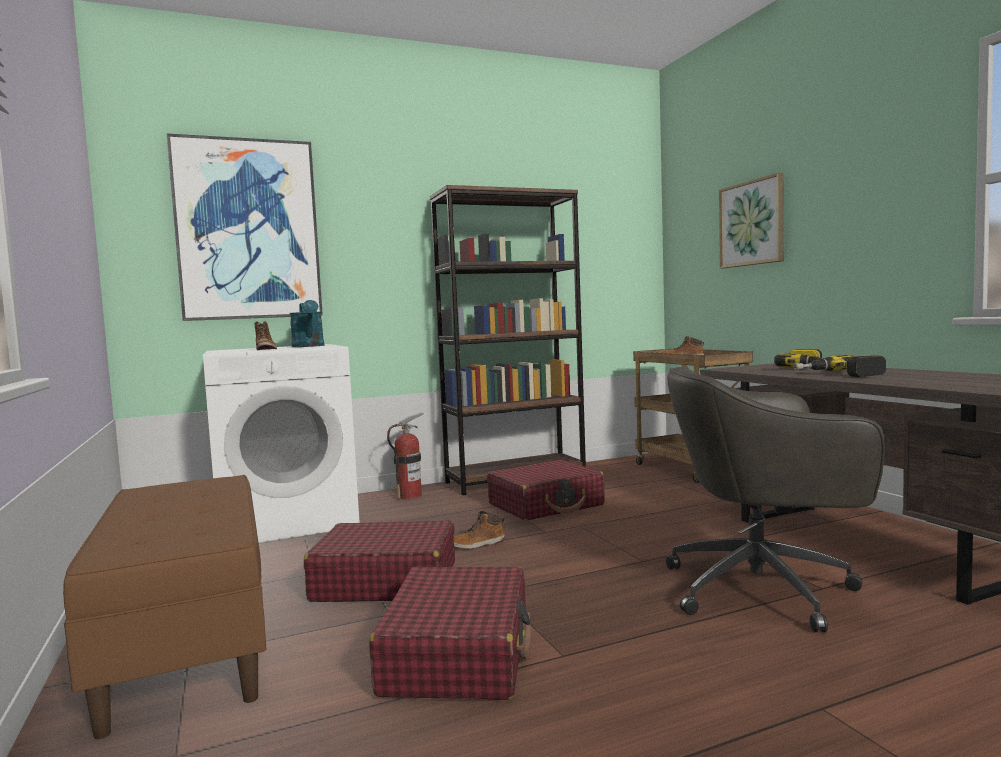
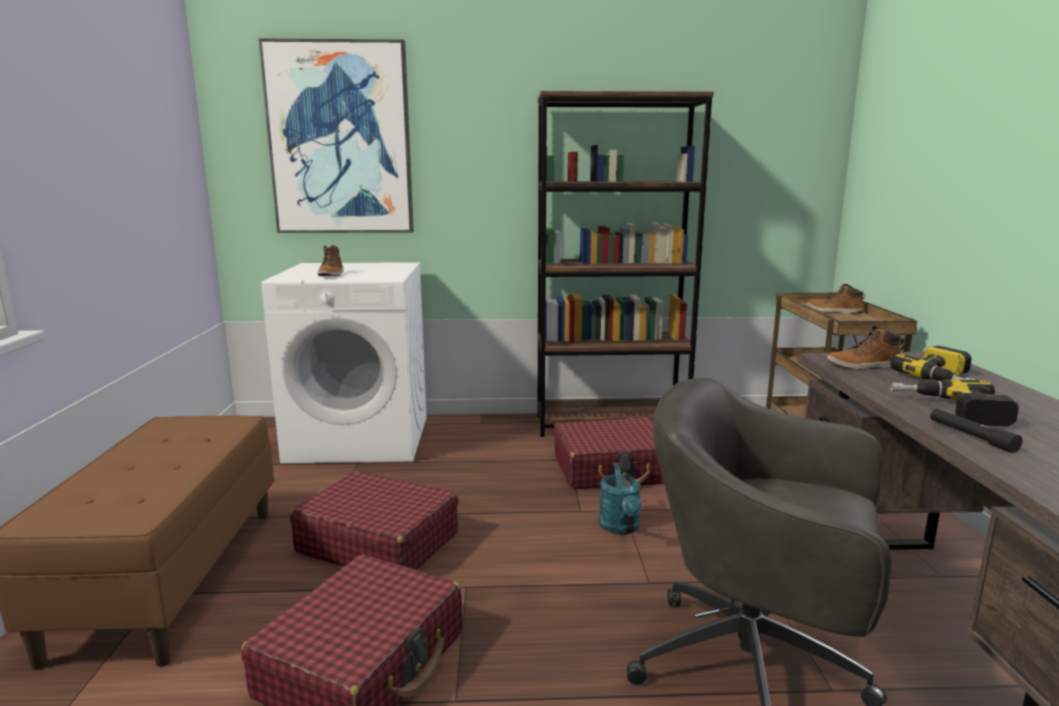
camera: 20 degrees right, 10 degrees up
(309, 346) = (383, 270): turquoise watering can -> turquoise watering can (621, 528)
(409, 496) = (489, 427): fire extinguisher -> none
(477, 544) = (499, 512): boot -> boot (863, 366)
(752, 223) = (949, 145): picture -> none
(869, 379) = (971, 436): none -> black flashlight

